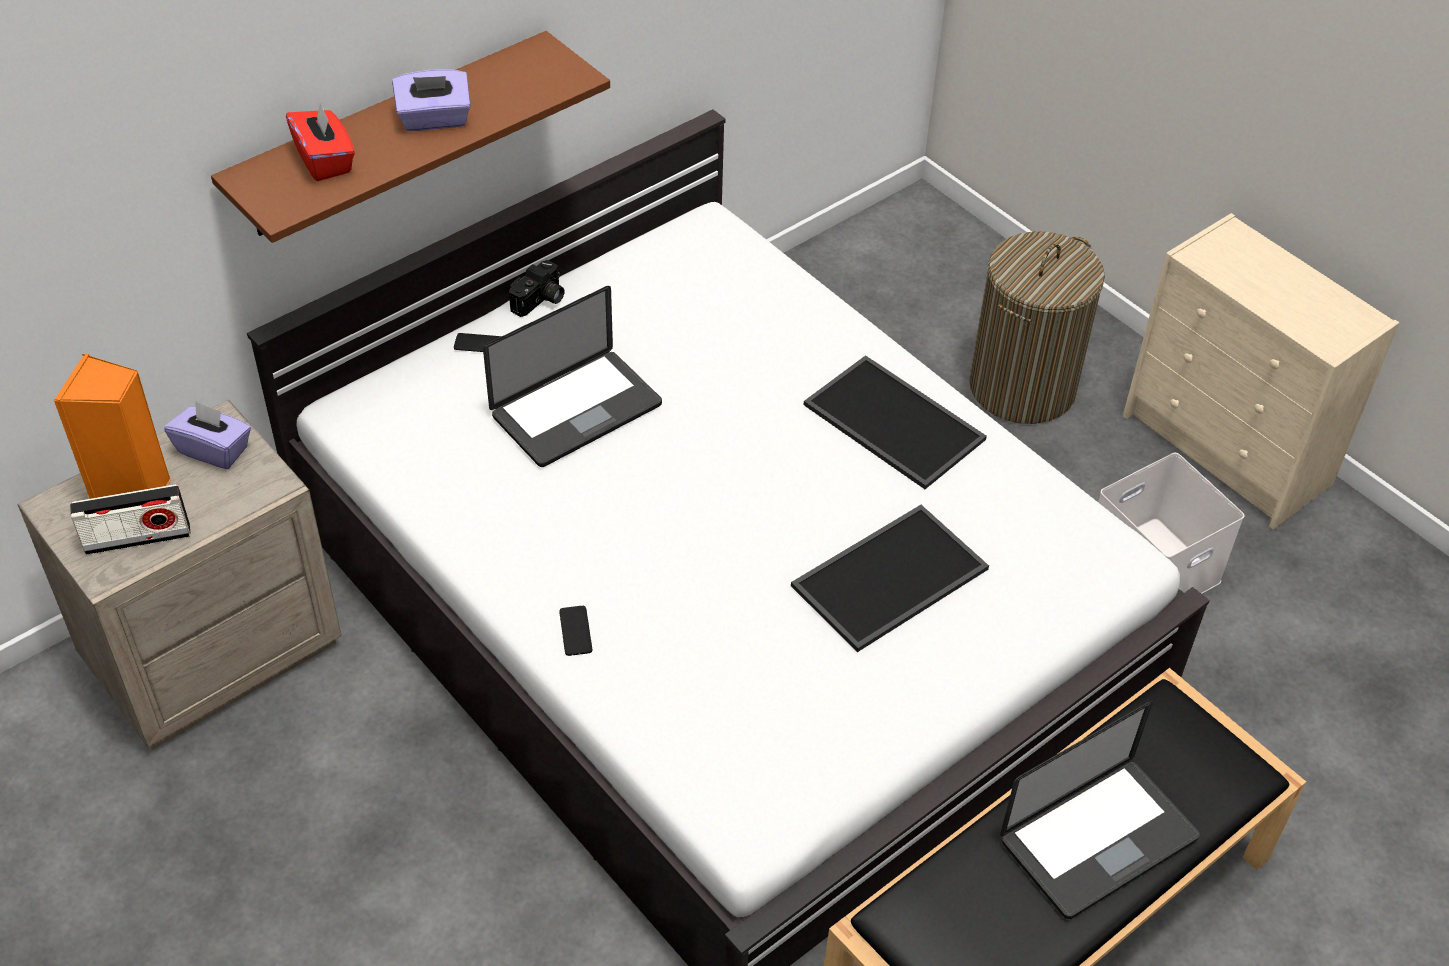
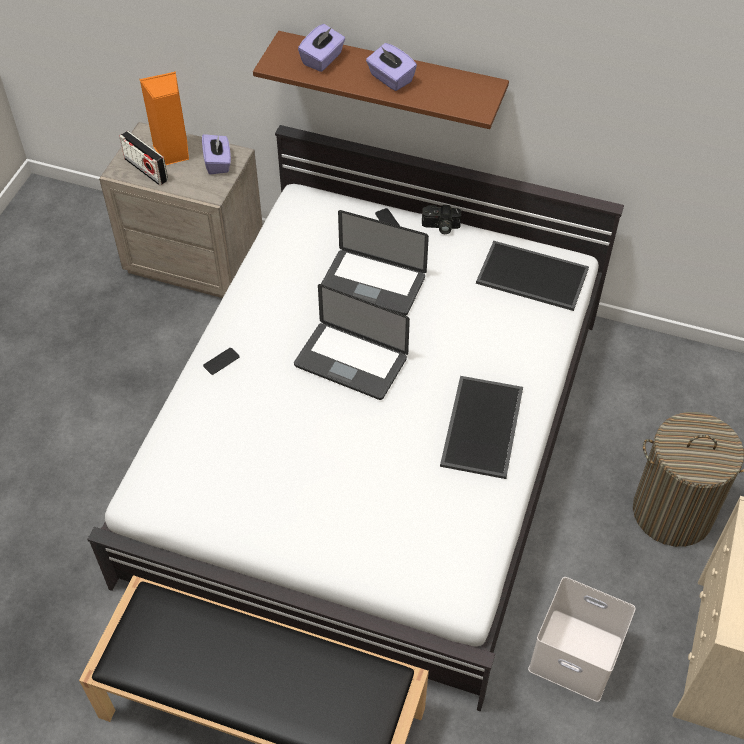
camera: 60 degrees right, 5 degrees up
(325, 160) = (322, 59): red tissue box -> purple tissue box
(890, 580) = (355, 481): tray -> tray (530, 277)
(1098, 840) = (259, 679): laptop -> laptop (350, 362)

